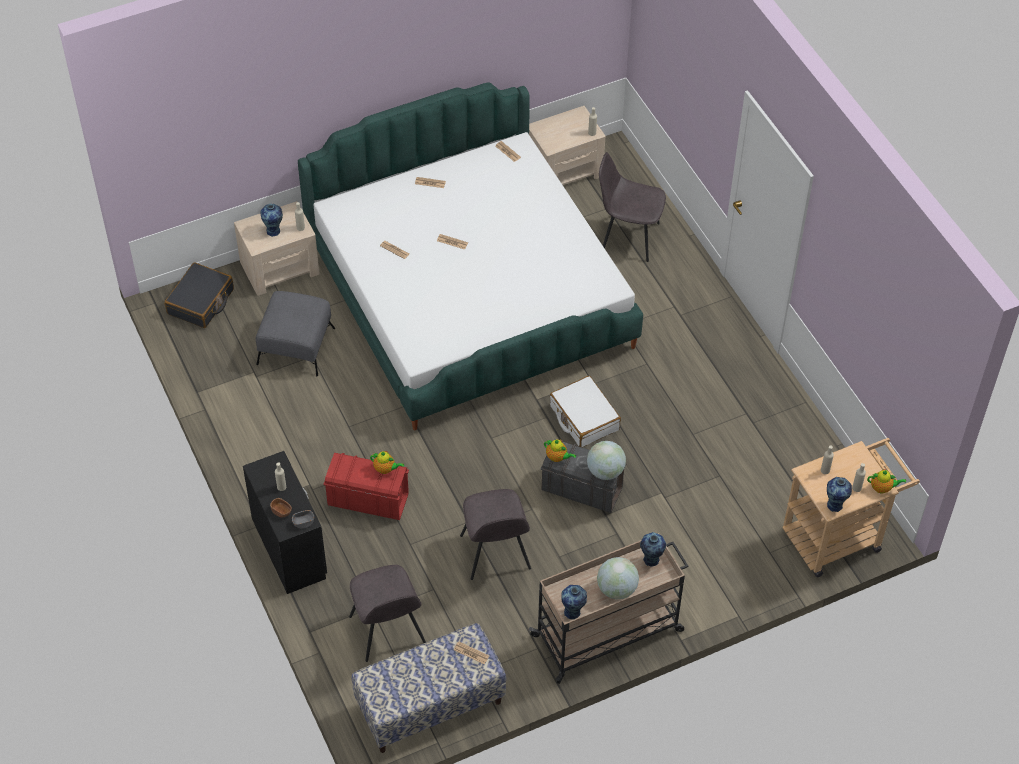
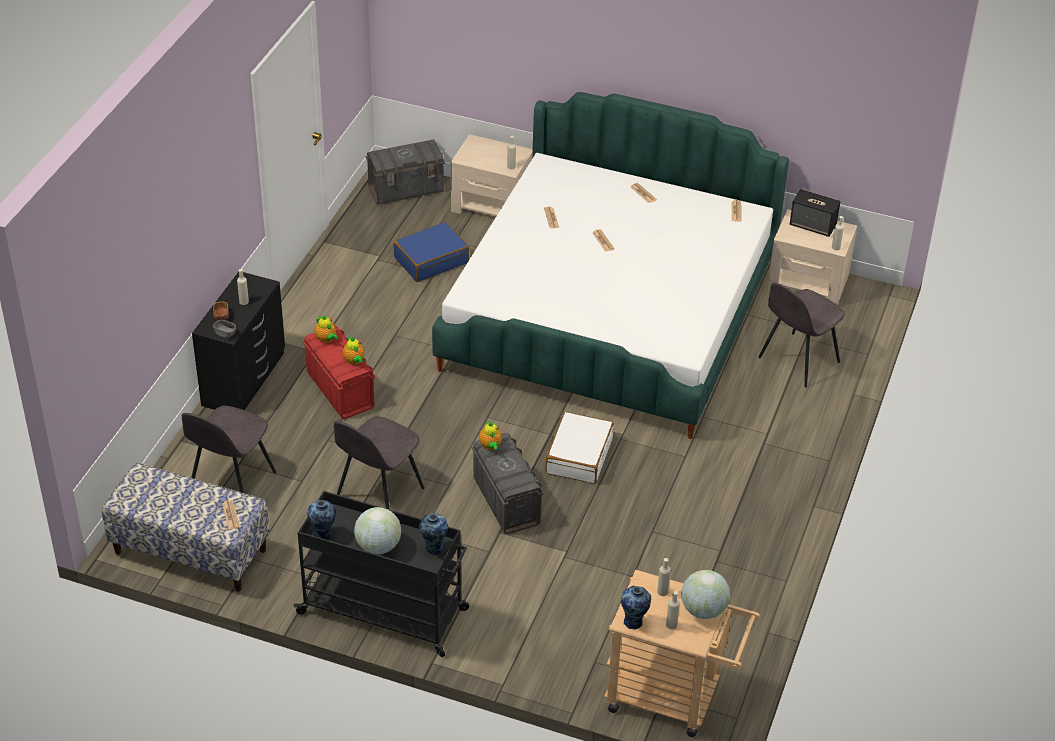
camera: 45 degrees right, 10 degrees down
(201, 302) = (406, 190): black suitcase -> grey storage box
(273, 230) = (489, 156): vase -> none
(295, 346) = (431, 260): grey ottoman -> blue suitcase
(558, 126) = (813, 225): none -> speaker
(605, 471) = (514, 482): globe -> globe (703, 610)
(609, 632) = (385, 612): beige cart -> black cart
(628, 237) = (797, 361): grey chair -> grey chair turned 105 degrees counterclockwise
(882, 488) = (694, 643): teapot -> teapot (326, 339)

